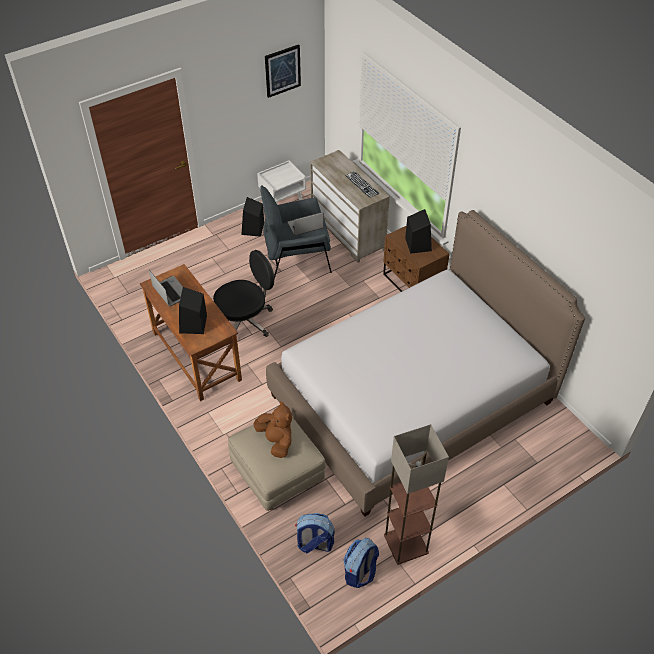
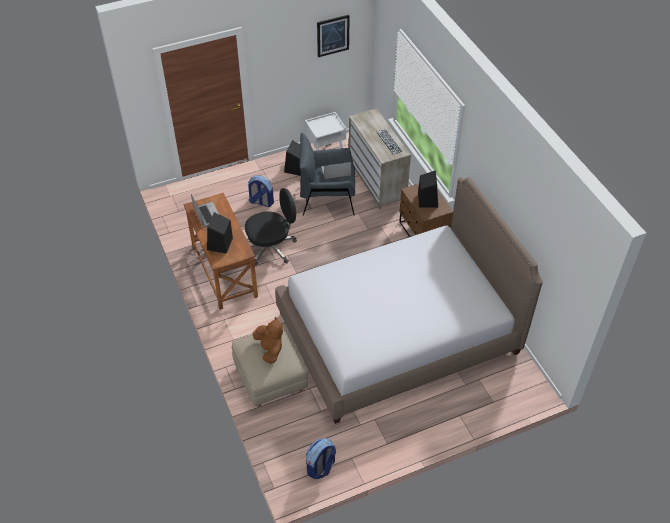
camera: 10 degrees right, 0 degrees up
(314, 544) = (288, 439): backpack -> backpack (261, 202)
(406, 544) = (365, 451): floor lamp -> none

